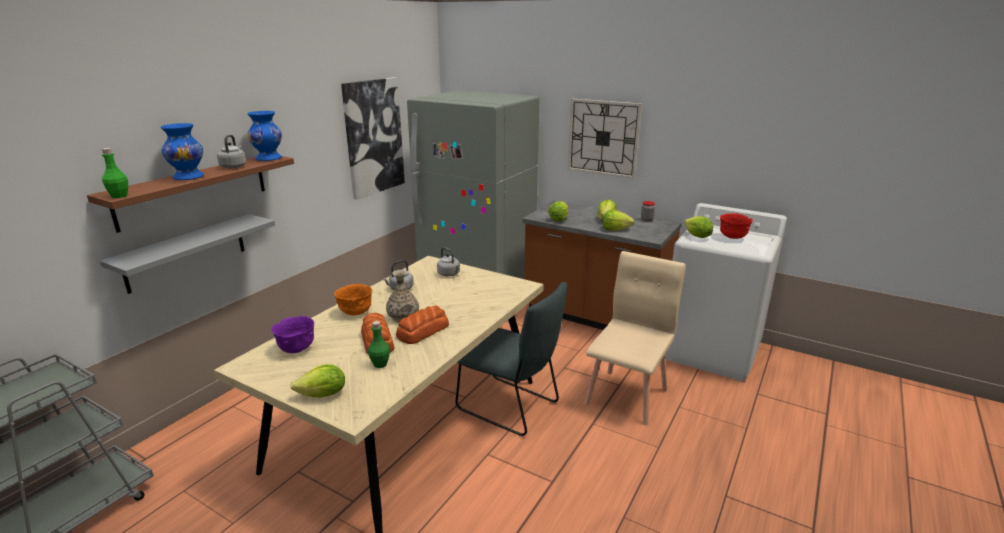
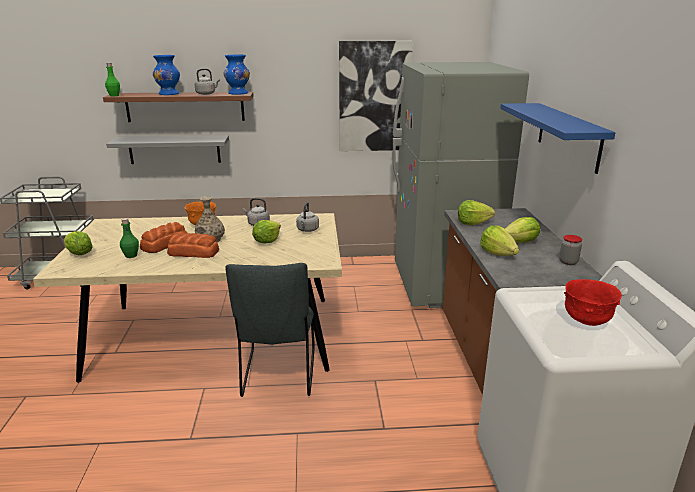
camera: 55 degrees right, 0 degrees up
(297, 349) = (134, 227): purple bowl -> none
(603, 138) = (568, 136): wall clock -> blue shelf
(627, 396) = (368, 441): beige chair -> none
(697, 236) = (540, 296): lettuce -> lettuce (267, 241)

